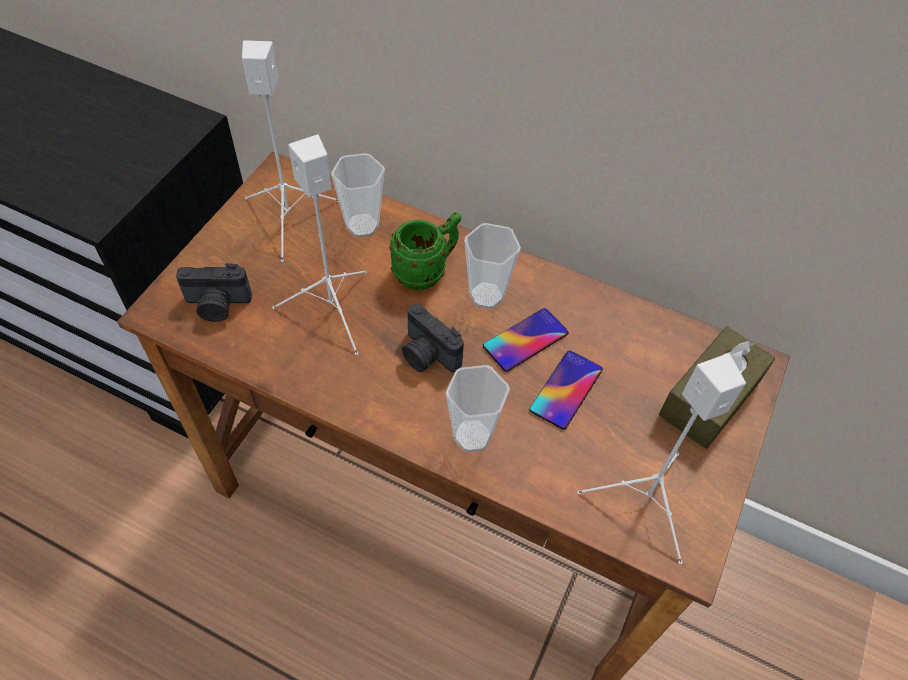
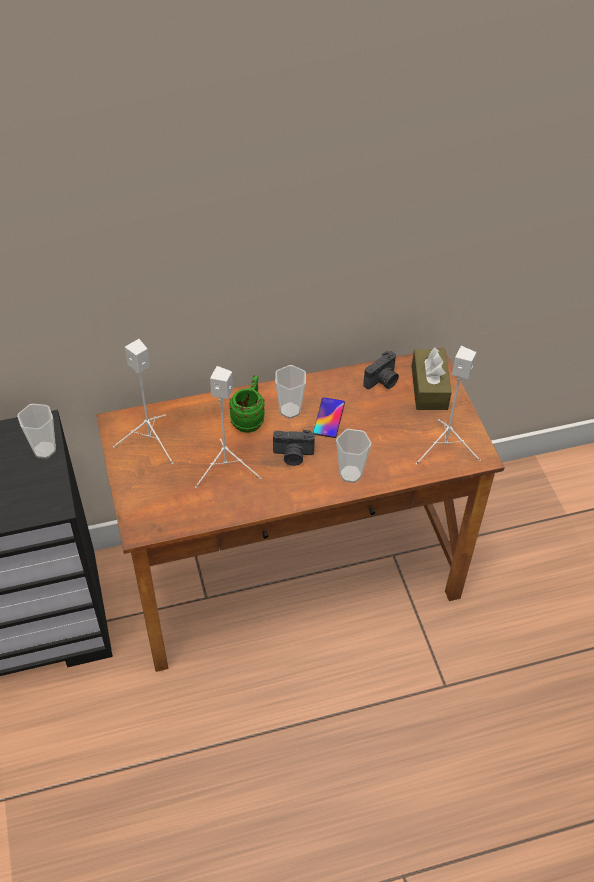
camera: 40 degrees left, 5 degrees down
(217, 305) = (166, 506): camera -> camera (382, 381)
(362, 226) = (192, 419): cup -> cup (44, 450)
(566, 389) = (368, 426): phone -> none

